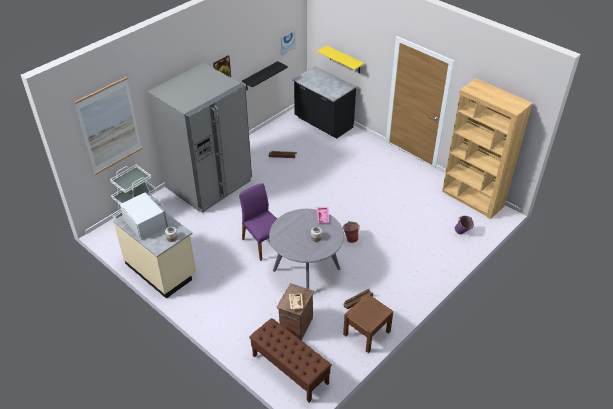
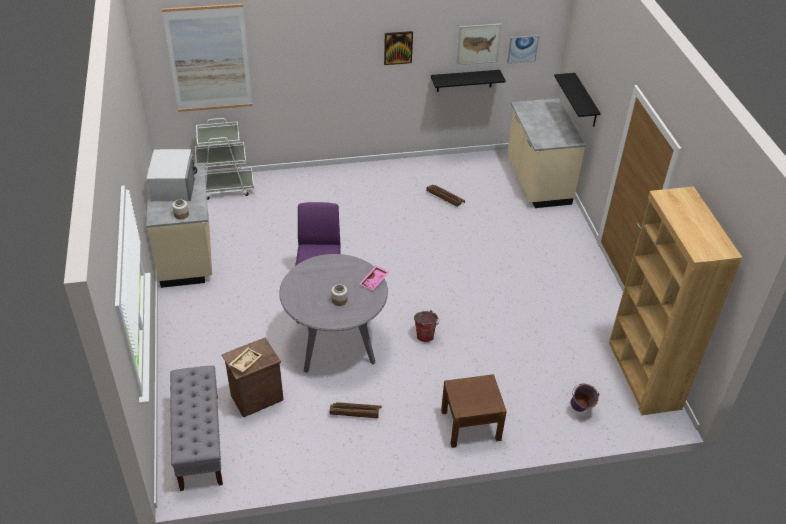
camera: 35 degrees right, 0 degrees up
(209, 184) = (329, 190): grey fridge -> none
(264, 49) = (478, 44): none -> picture
(290, 369) = (199, 441): brown bench -> grey bench
(323, 123) = (537, 182): black counter -> beige counter
(344, 60) = (585, 101): yellow shelf -> black shelf
(366, 333) = (325, 456): brown nightstand -> brown nightstand (470, 425)

